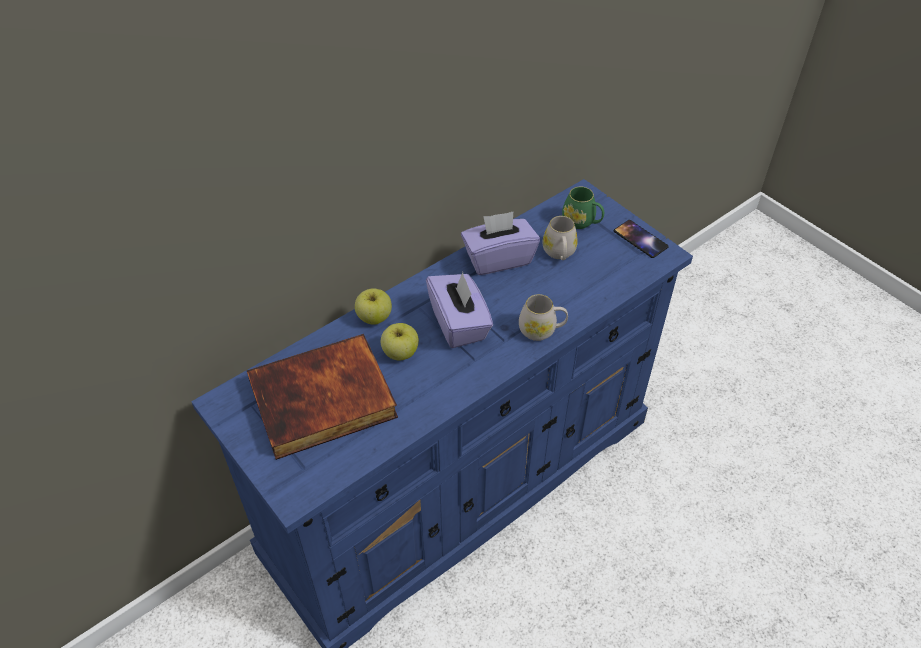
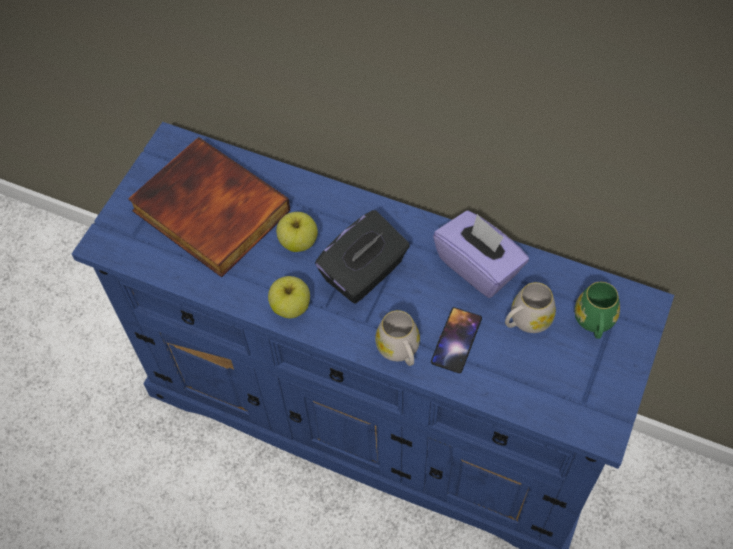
camera: 65 degrees right, 10 degrees up
(374, 317) = (330, 200): apple -> apple (291, 306)
(459, 324) = (364, 273): purple tissue box -> black tissue box
(640, 239) = (608, 395): phone -> phone (456, 340)

